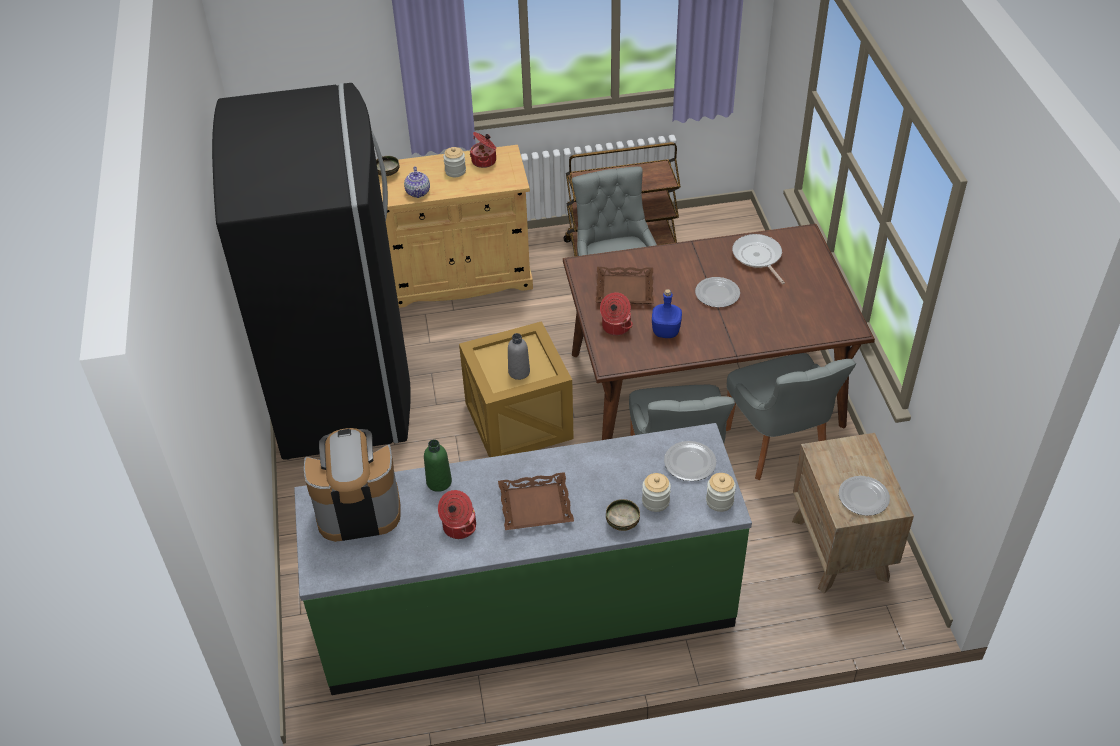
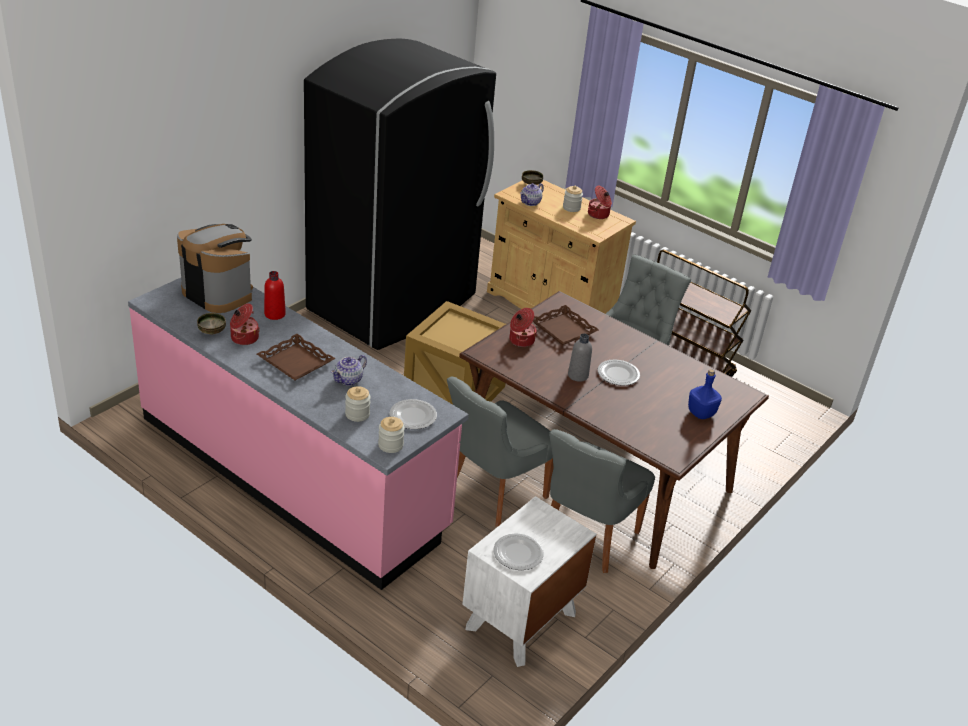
camera: 45 degrees right, 10 degrees down
(439, 482) = (275, 314): green bottle -> red bottle
(519, 372) = (454, 338): grey bottle -> grey bottle (578, 375)
(526, 609) = (292, 473): green counter -> pink counter
(597, 480) = (349, 380): none -> teapot
(622, 522) = (321, 406): bowl -> bowl (212, 331)
(665, 331) = (546, 365): blue bottle -> blue bottle (701, 413)
(758, 257) = (686, 379): frying pan -> none
(840, 549) = (521, 621): brown nightstand -> white nightstand

